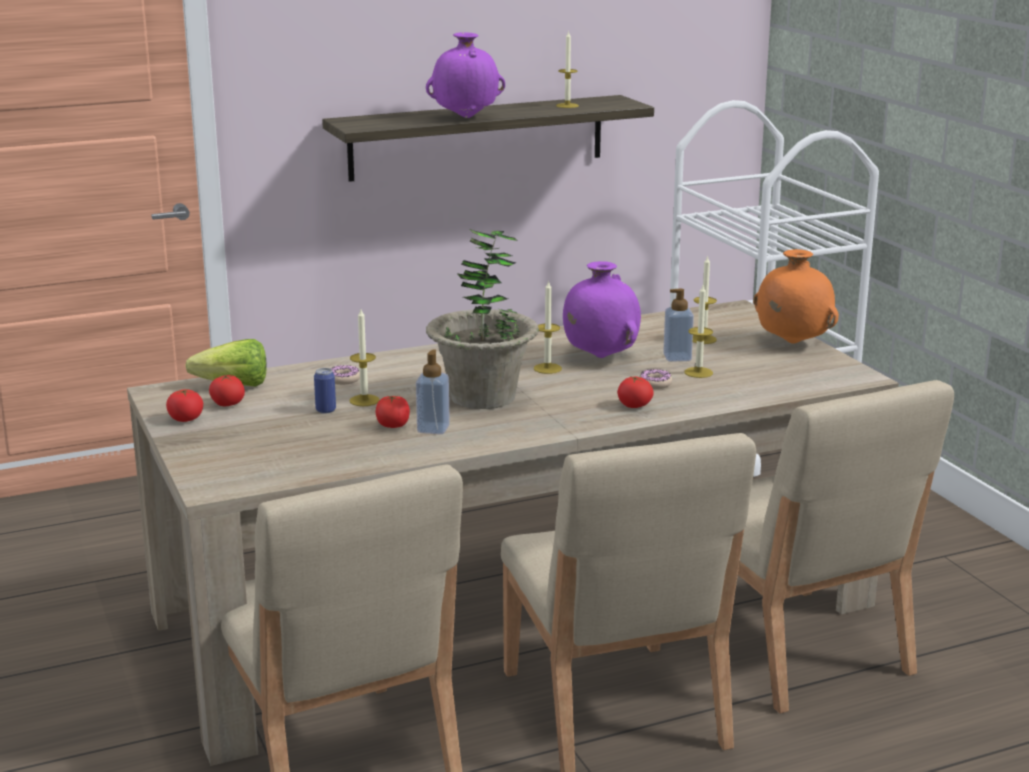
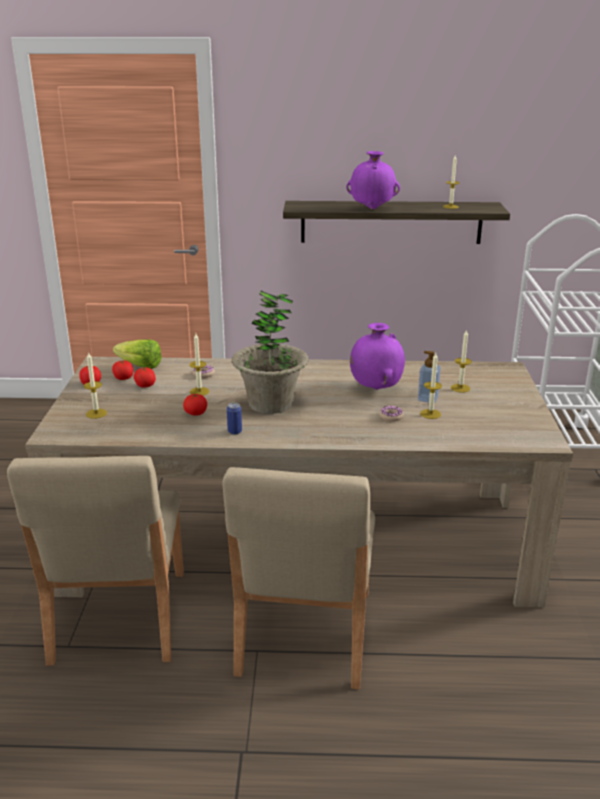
camera: 25 degrees right, 5 degrees up
(325, 410) = (170, 394): can -> can (234, 431)
(433, 429) = (216, 421): soap dispenser -> none
(547, 368) = (333, 390): candle -> candle (96, 413)
(634, 405) = (360, 431): tomato -> tomato (145, 386)
(792, 343) = (522, 403): orange vase -> none
(794, 649) = (460, 624): beige chair -> none

